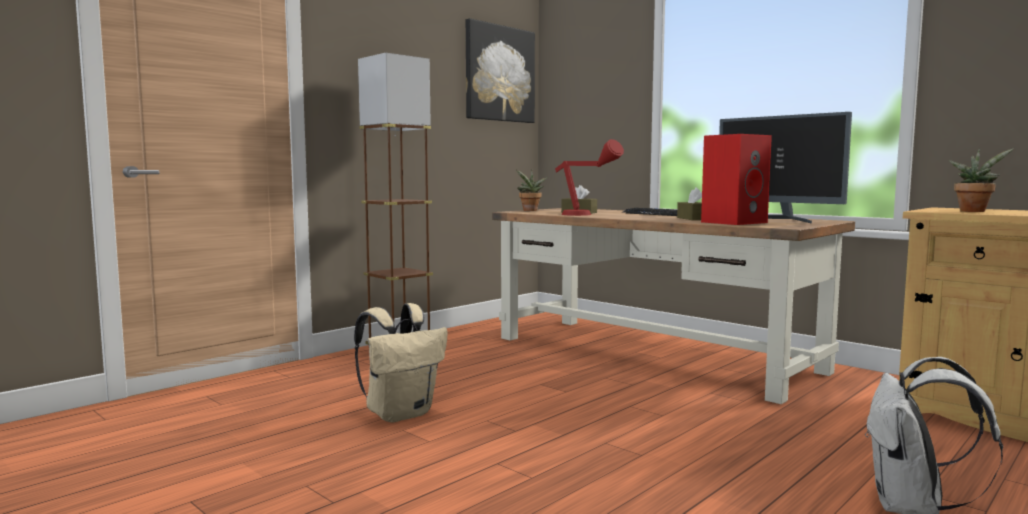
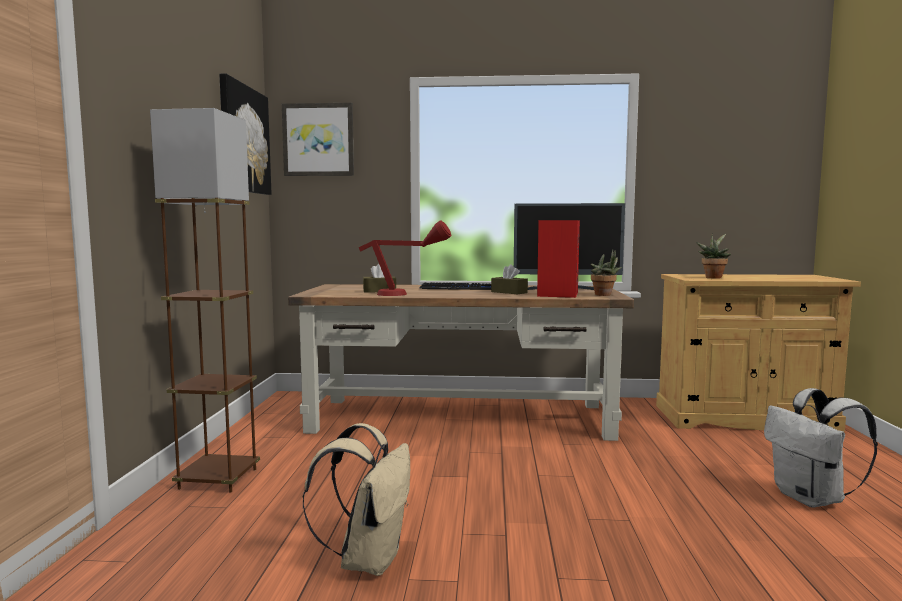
camera: 40 degrees left, 0 degrees up
(530, 210) = (319, 291): potted plant -> potted plant (605, 295)
(576, 67) = (318, 140): none -> picture

